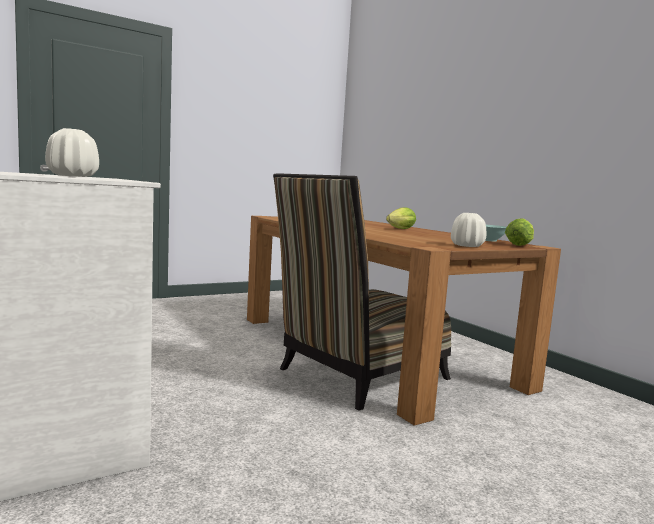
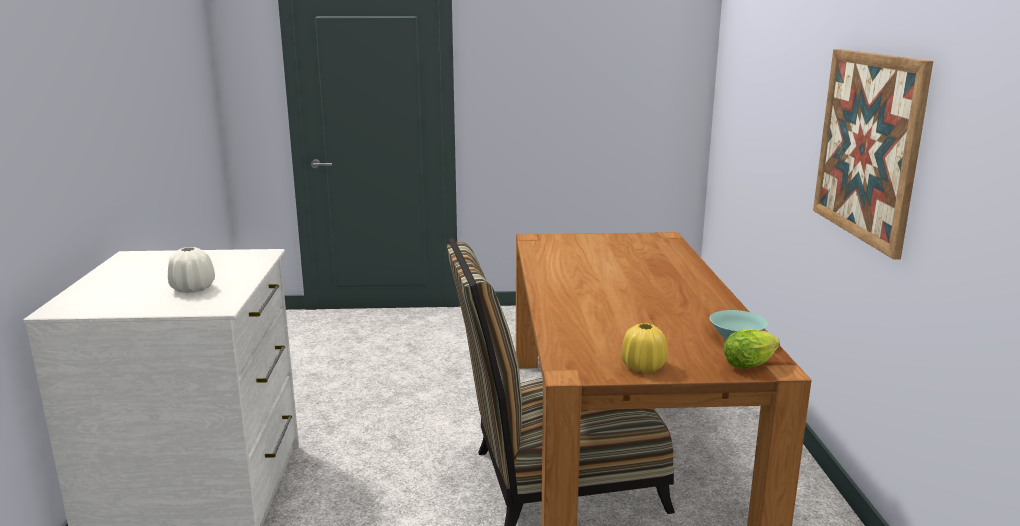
camera: 30 degrees right, 10 degrees up
(399, 229) = (665, 287): lettuce -> none
(466, 246) = (643, 367): white vase -> yellow vase
(523, 127) = (868, 146): none -> picture

